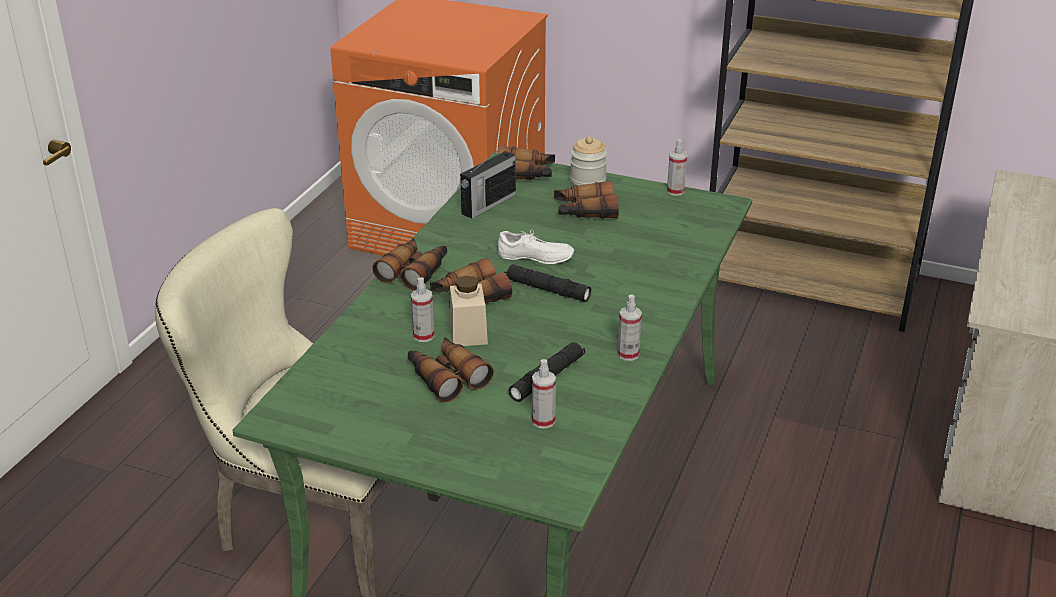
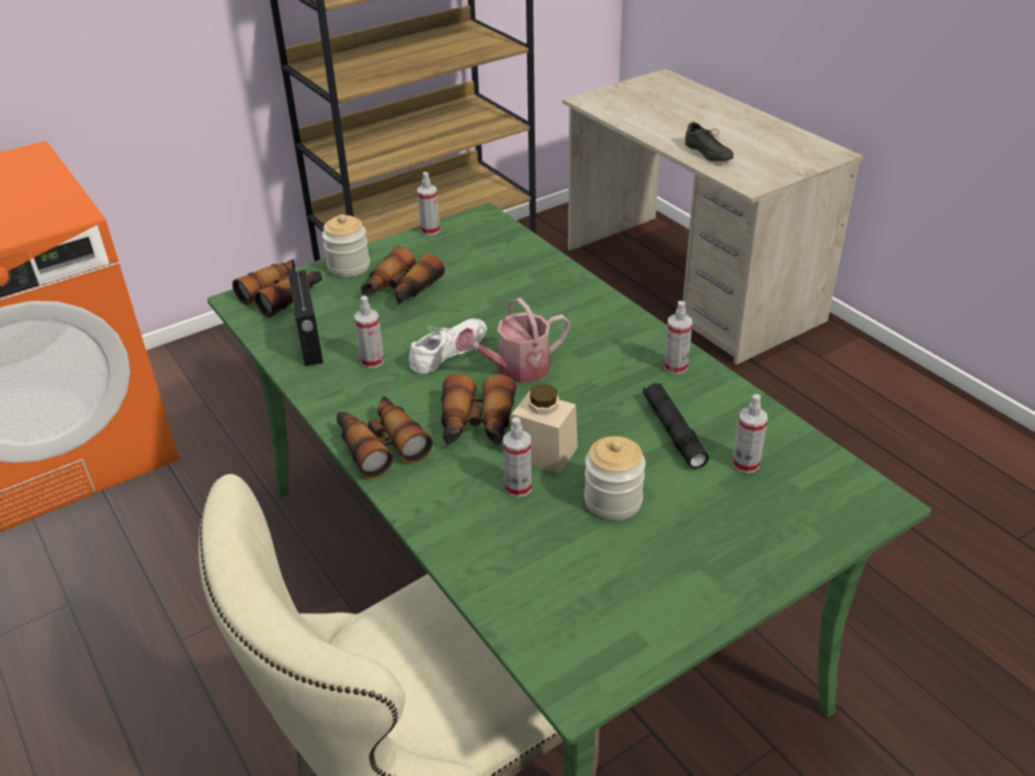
camera: 55 degrees left, 5 degrees up
(446, 377) = (613, 501): binoculars -> jar
(493, 234) = (372, 361): none -> spray bottle
(547, 289) = (516, 369): black flashlight -> watering can
(1014, 272) = (706, 154): none -> grey shoe

